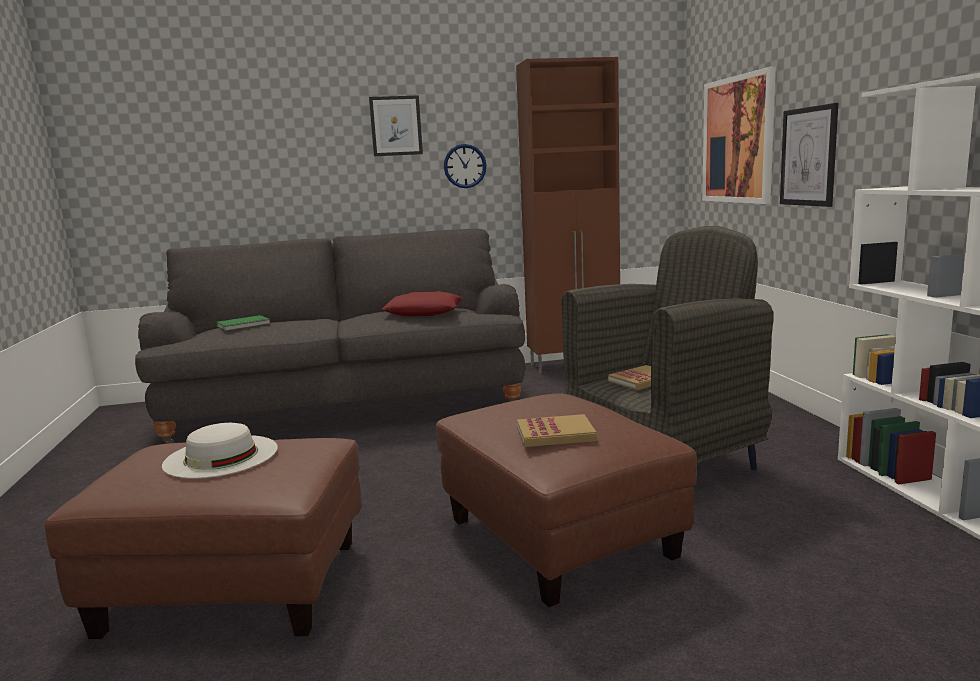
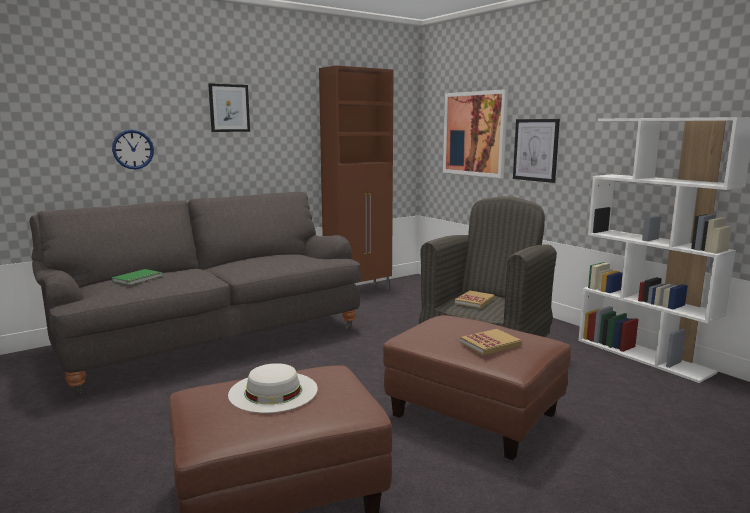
camera: 25 degrees left, 0 degrees up
(424, 312) = (282, 259): red pillow -> none
(465, 166) = (280, 142): wall clock -> wall clock (133, 149)

